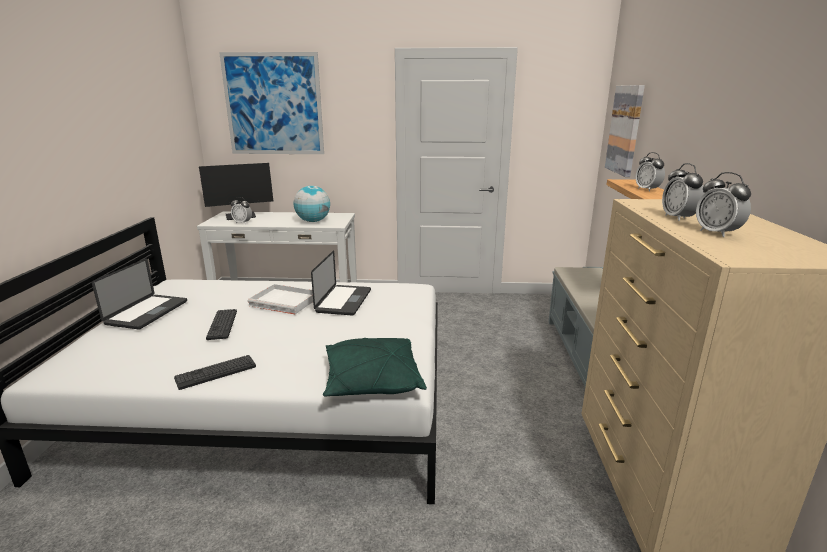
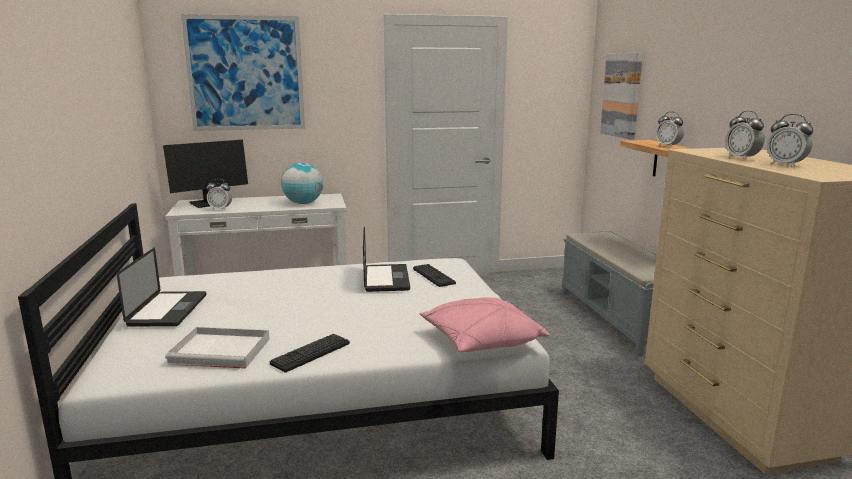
camera: 15 degrees left, 5 degrees down
(222, 324) = (273, 312): keyboard -> keyboard (433, 276)
(286, 301) = (323, 285): white tray -> white tray (222, 351)
(372, 381) = (480, 341): green pillow -> pink pillow

